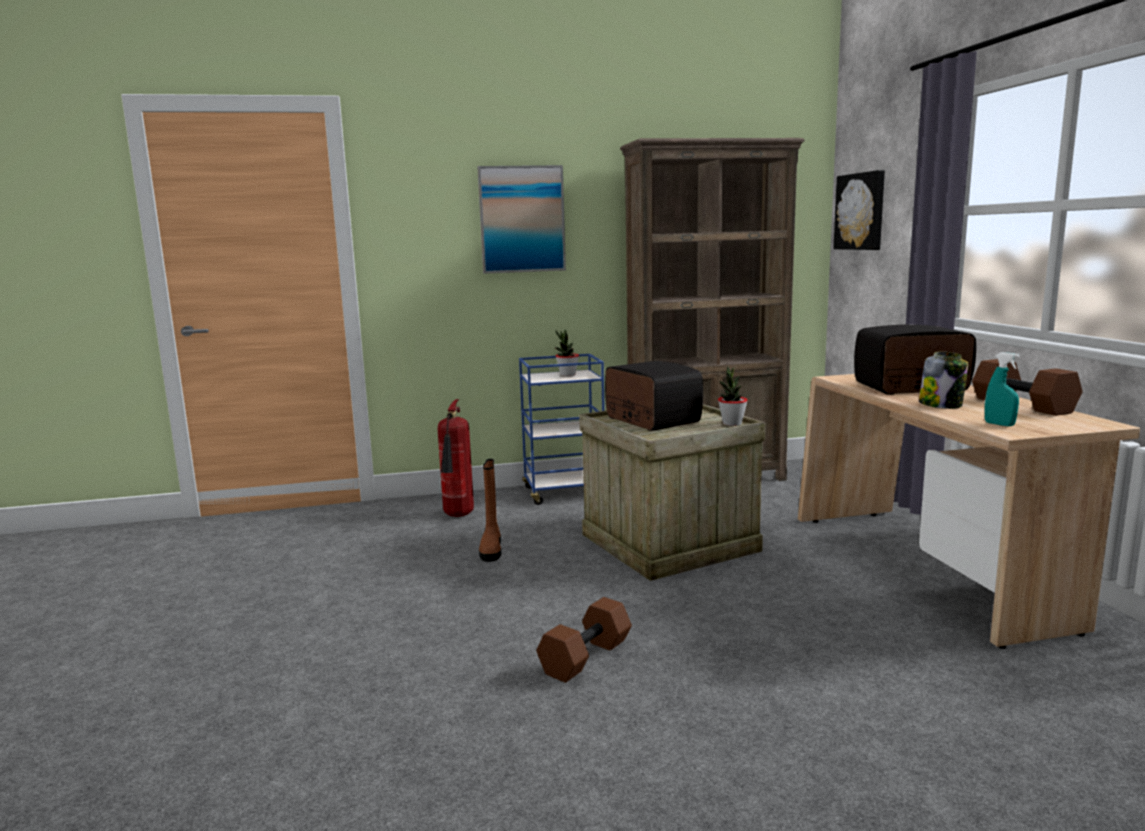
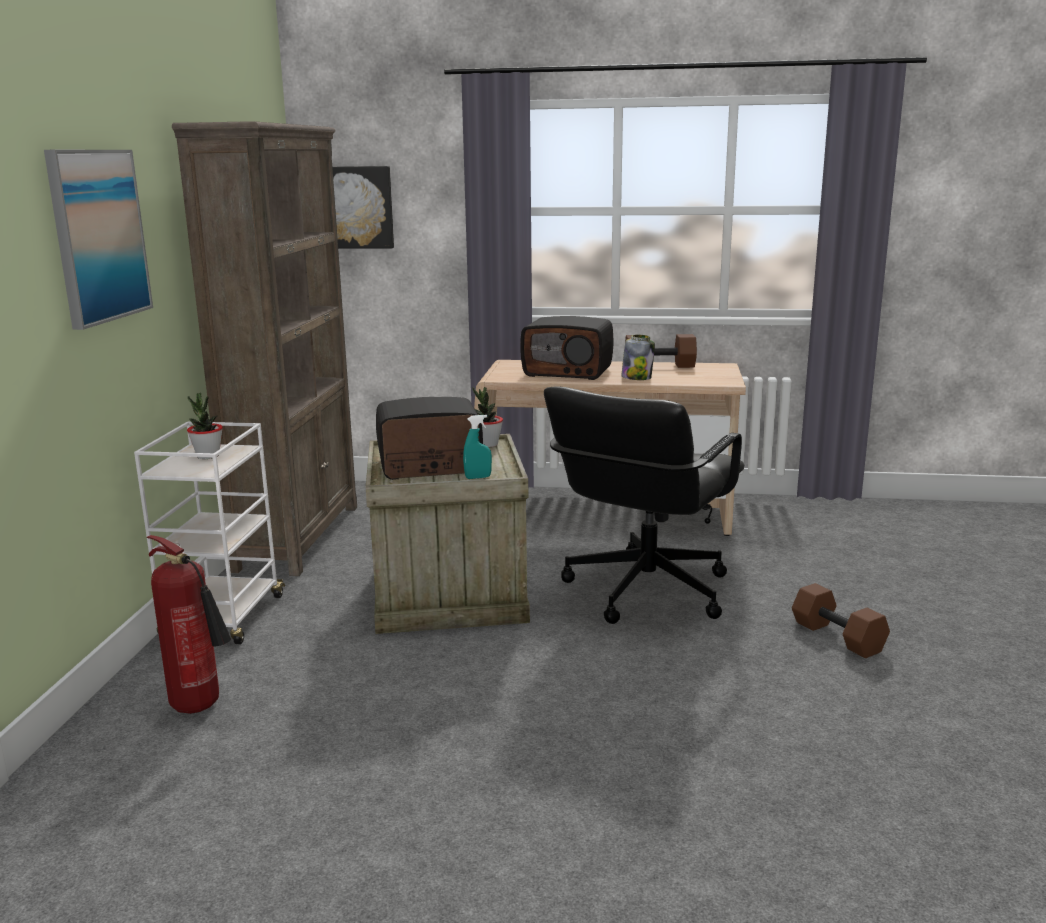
camera: 70 degrees left, 5 degrees up
(491, 549) = (354, 698): brown boot -> none
(565, 493) = (224, 619): blue cart -> white cart
(586, 658) = (665, 684): brown dumbbell -> brown dumbbell (839, 637)
(774, 619) = (644, 590): none -> black office chair
(910, 387) = (568, 372): radio -> radio turned 90 degrees counterclockwise
(999, 424) = (706, 380): turquoise spray bottle -> turquoise spray bottle (478, 477)

